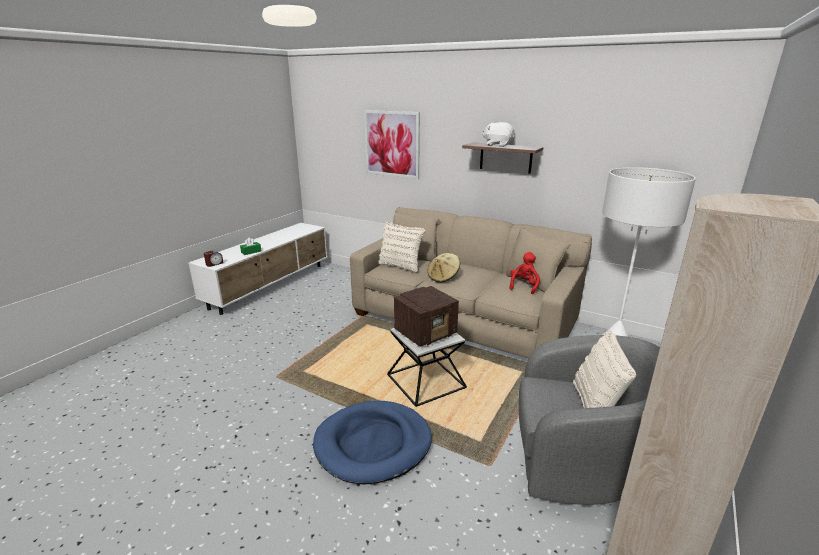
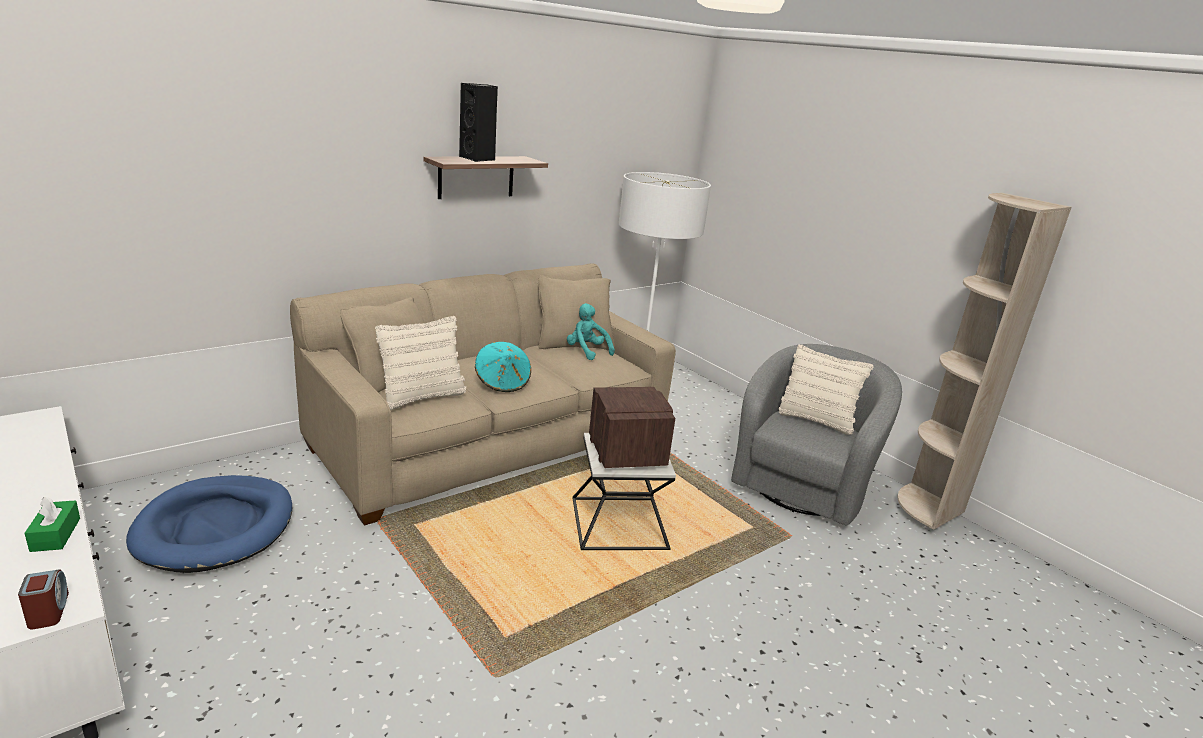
camera: 70 degrees left, 0 degrees up
(373, 444) = (726, 609): blue dog bed -> blue dog bed (216, 527)
(392, 144) = (249, 172): picture -> none
(443, 277) = (502, 383): beige hat -> turquoise hat
(498, 145) = (478, 159): white plush toy -> black speaker
(523, 286) = (586, 351): red plush toy -> turquoise plush toy

